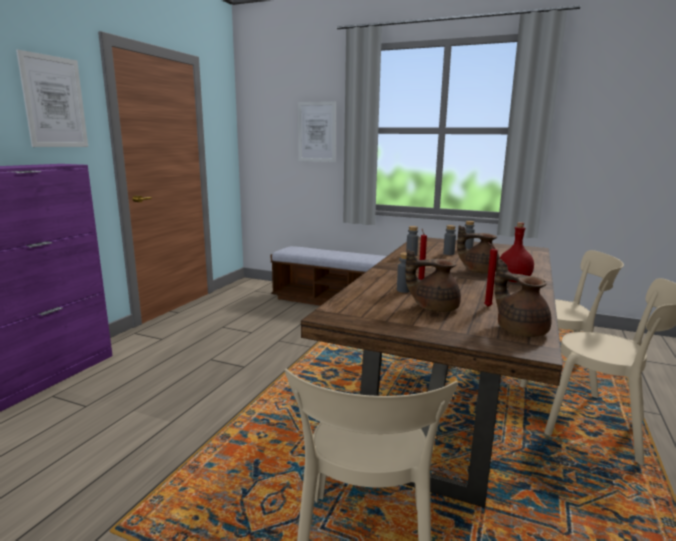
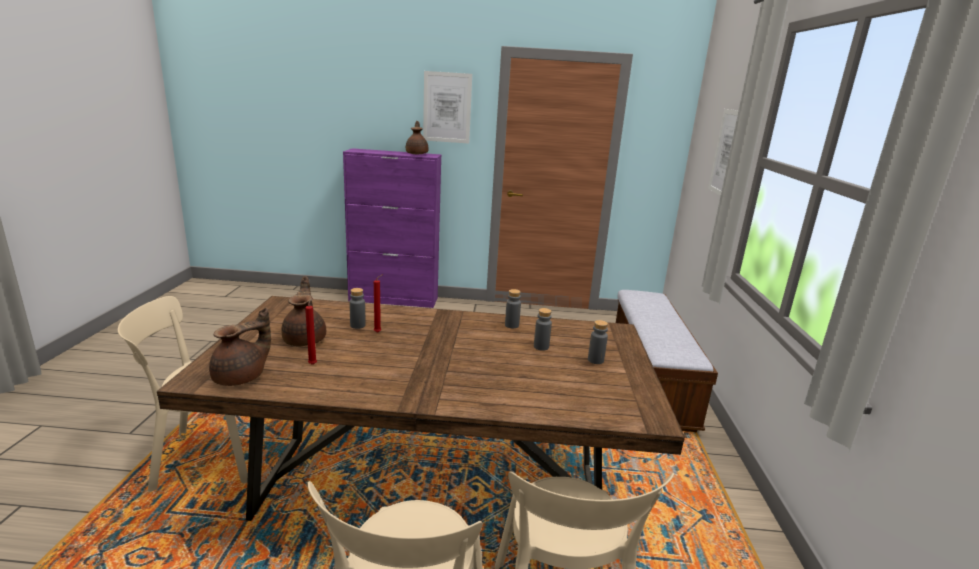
camera: 70 degrees right, 5 degrees up
(478, 271) = (459, 364): brown teapot -> brown teapot (417, 153)
(513, 280) = (423, 385): red bottle -> none

